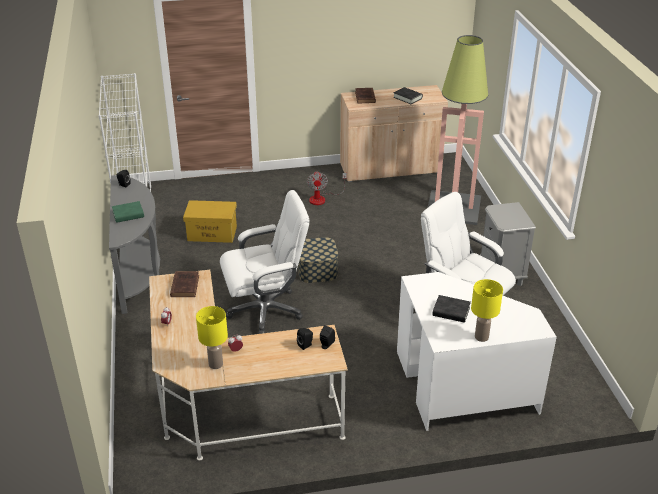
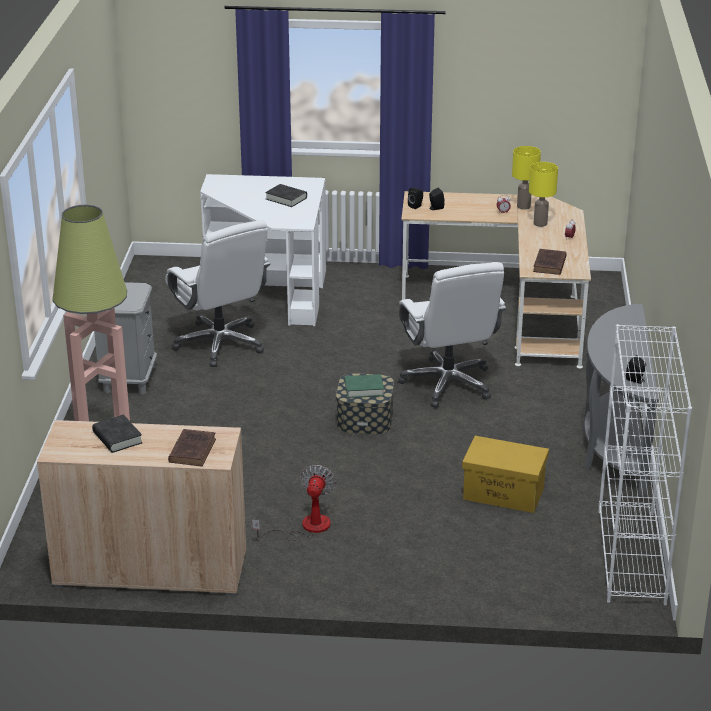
camera: 165 degrees left, 5 degrees down
(128, 214) = (623, 338): green book -> green book (364, 389)
(266, 310) = (448, 383): white office chair -> white office chair turned 105 degrees counterclockwise
(481, 337) = (273, 181): yellow table lamp -> yellow table lamp (540, 224)

